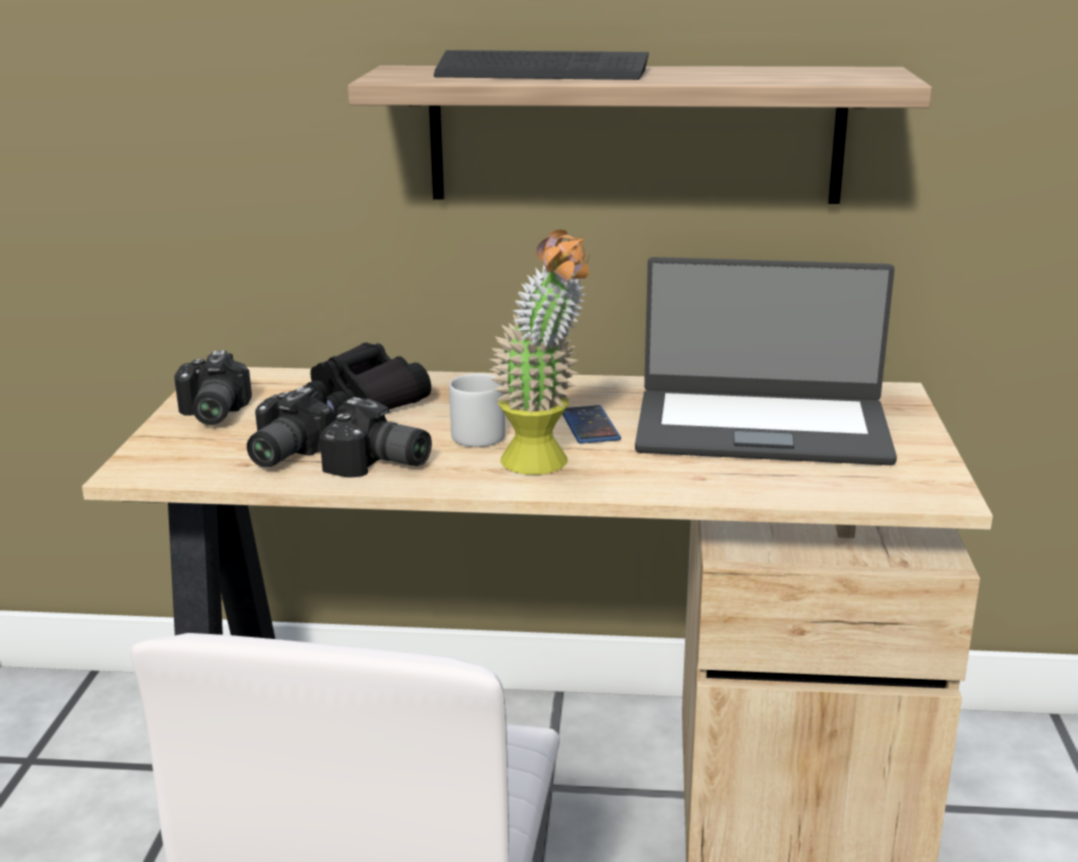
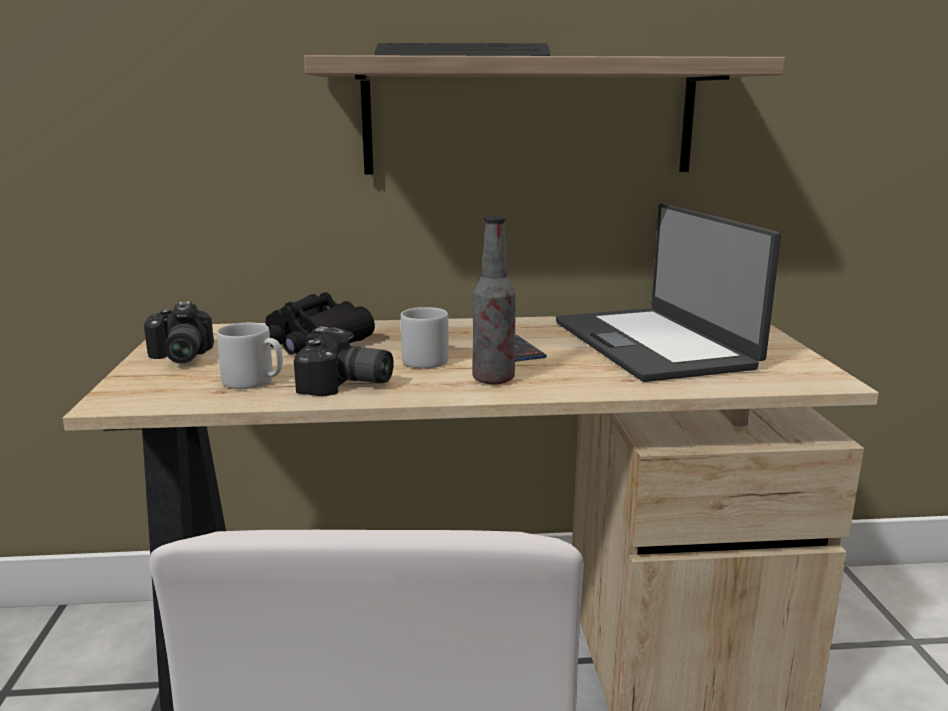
camera: 10 degrees left, 5 degrees down
(282, 453) = (254, 382): camera -> grey mug
(544, 467) = (493, 379): potted plant -> bottle
(761, 427) = (653, 344): laptop -> laptop turned 75 degrees clockwise

